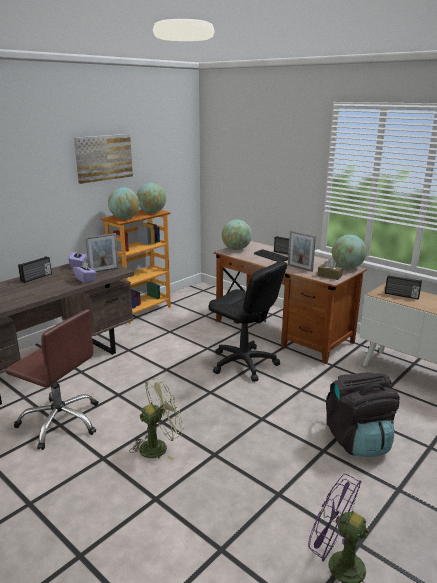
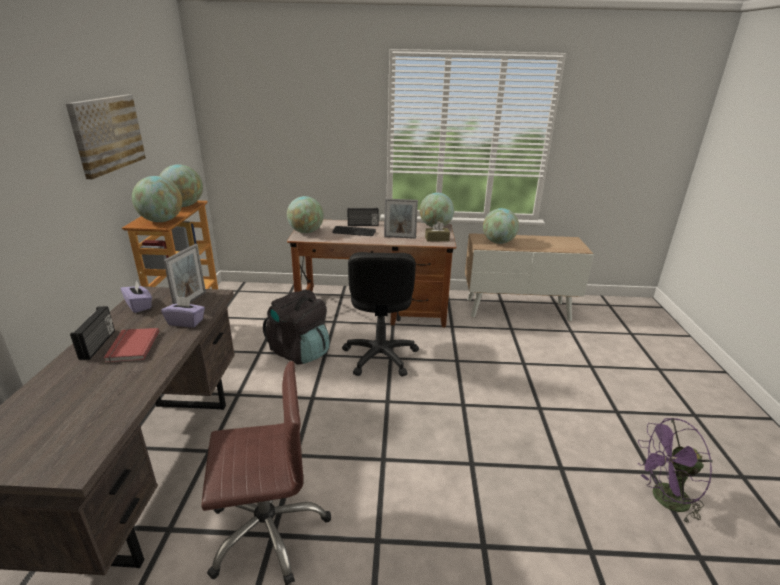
camera: 40 degrees left, 5 degrees up
(46, 283) = (131, 347): none -> red book
(159, 446) = (414, 488): green fan -> none
(243, 363) = (380, 356): black office chair -> black office chair turned 90 degrees clockwise
(358, 440) = (548, 385): black backpack -> black backpack (300, 352)
(401, 295) = (498, 242): radio -> globe

